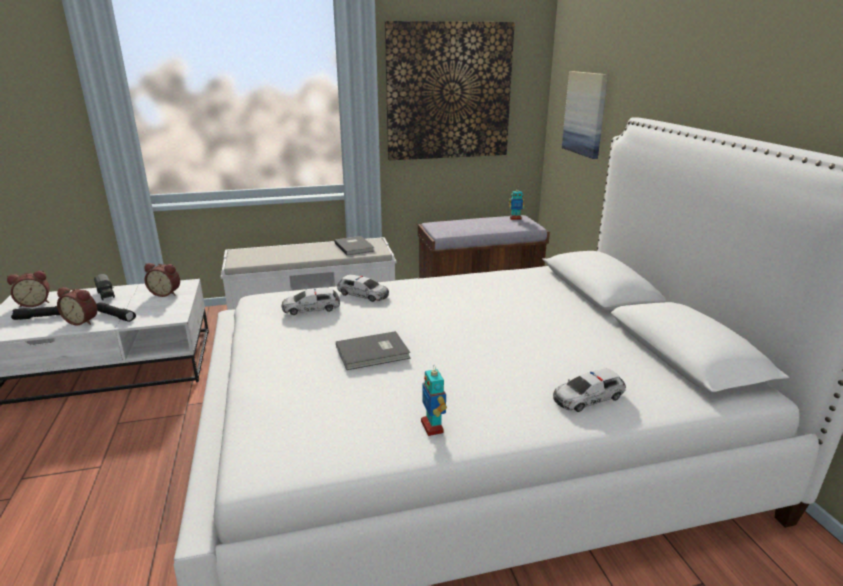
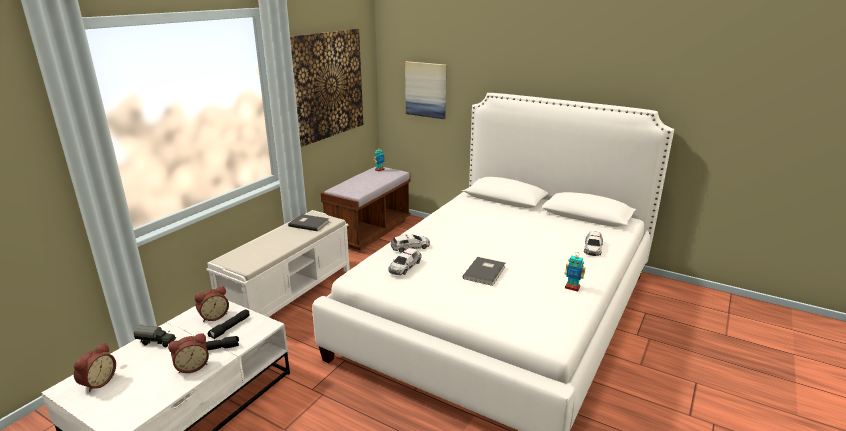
camera: 45 degrees left, 0 degrees up
(42, 317) = (140, 384): black flashlight -> black flashlight (230, 328)

